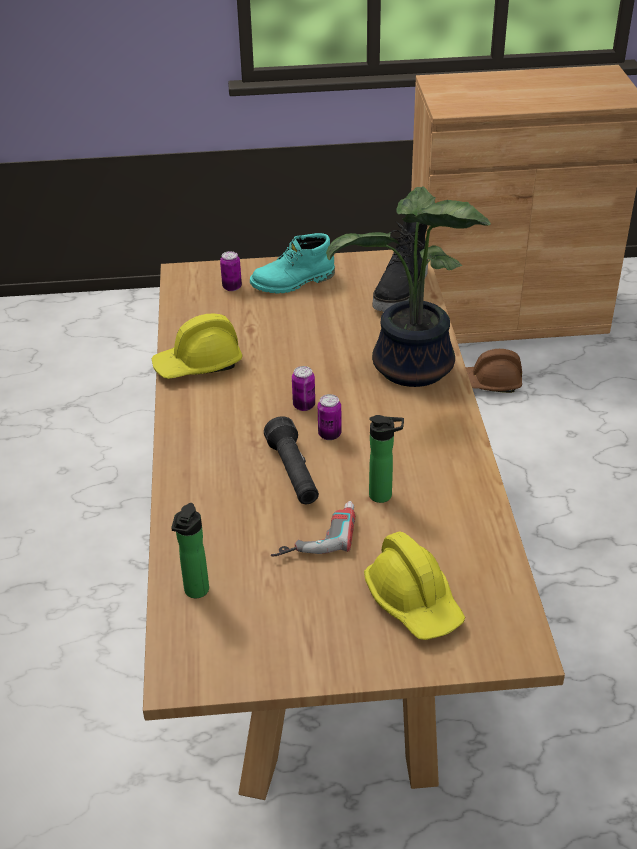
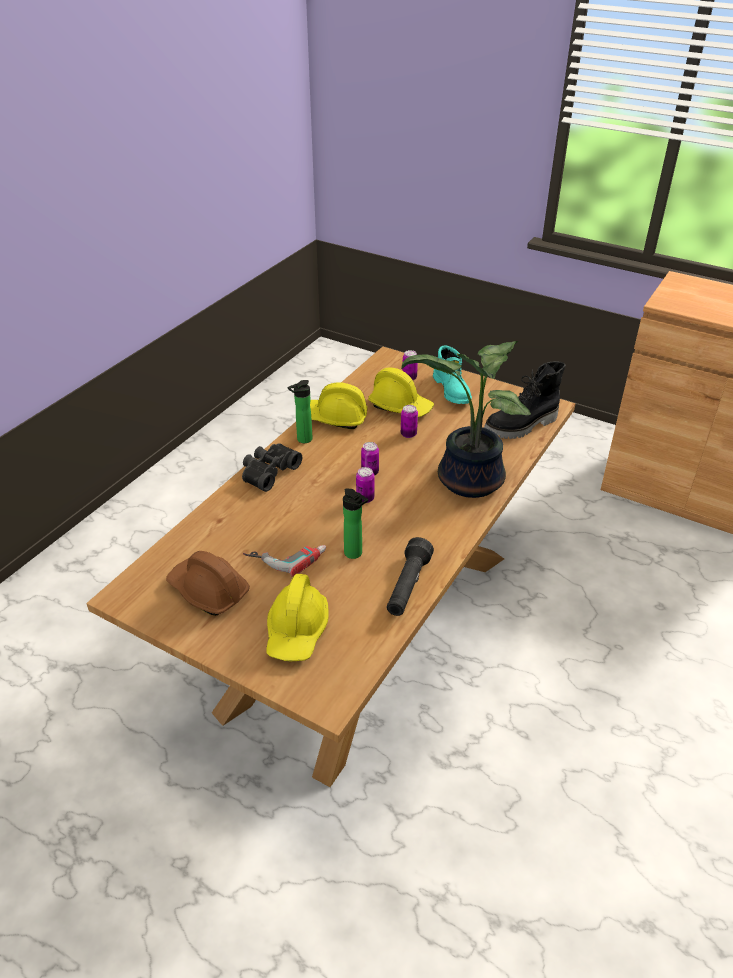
camera: 35 degrees right, 0 degrees up
(190, 457) = (268, 472): none -> black binoculars
(195, 592) = (183, 553): bottle -> bottle (302, 440)
(257, 322) = (400, 406): none -> yellow hard hat
(293, 282) = (452, 390): turquoise boot -> turquoise boot turned 120 degrees counterclockwise
(293, 473) = (316, 512): black flashlight -> black flashlight (407, 586)
(299, 347) = (408, 434): none -> can
(489, 383) = (628, 539): brown hard hat -> brown hard hat (208, 591)

